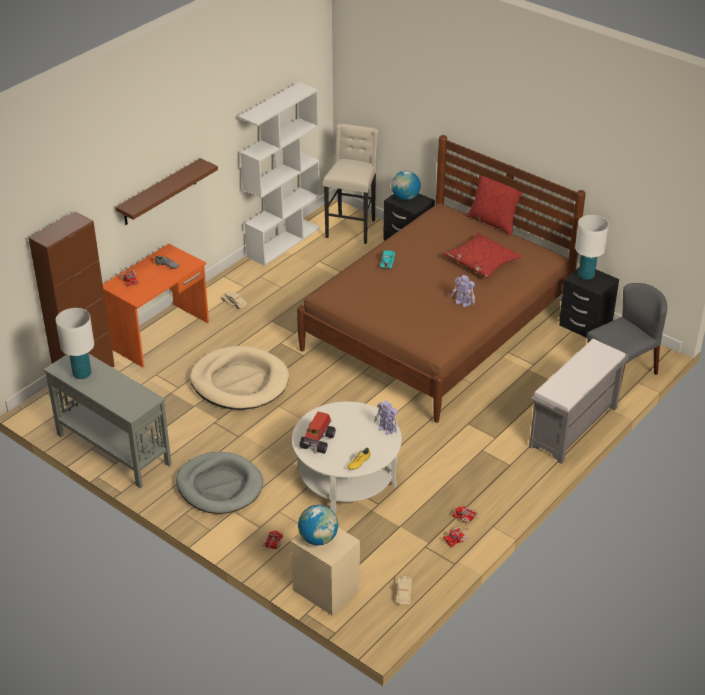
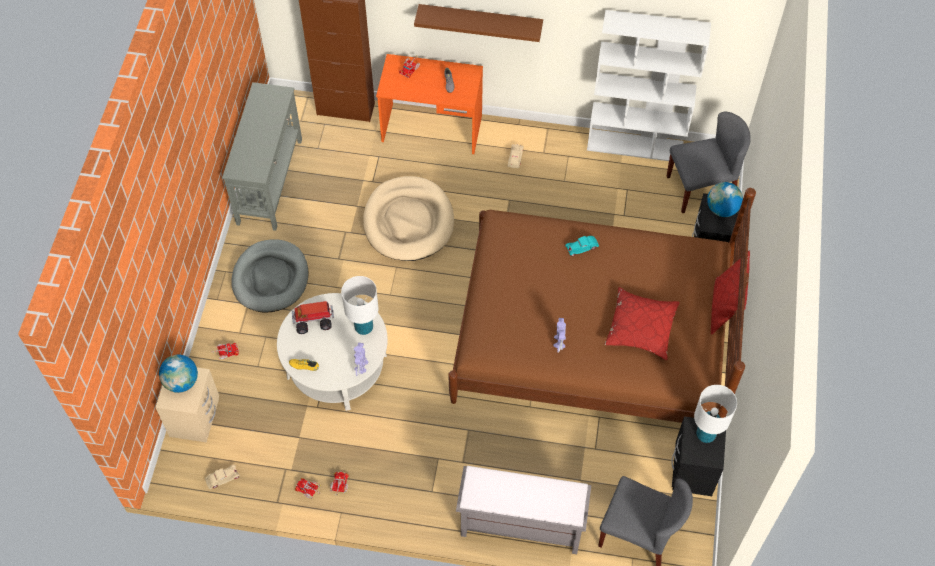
camera: 60 degrees right, 20 degrees up
(82, 374) = (261, 110): white table lamp -> white table lamp (363, 327)
(351, 228) = (701, 188): beige stool -> grey chair

